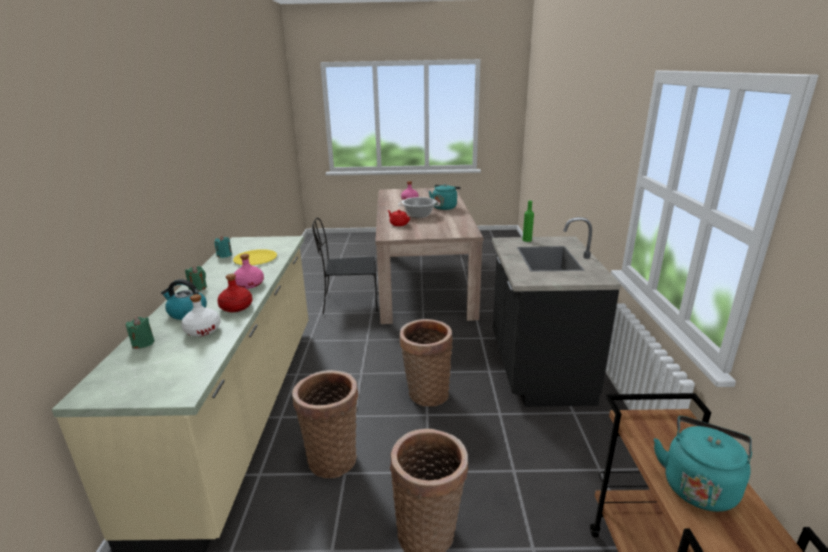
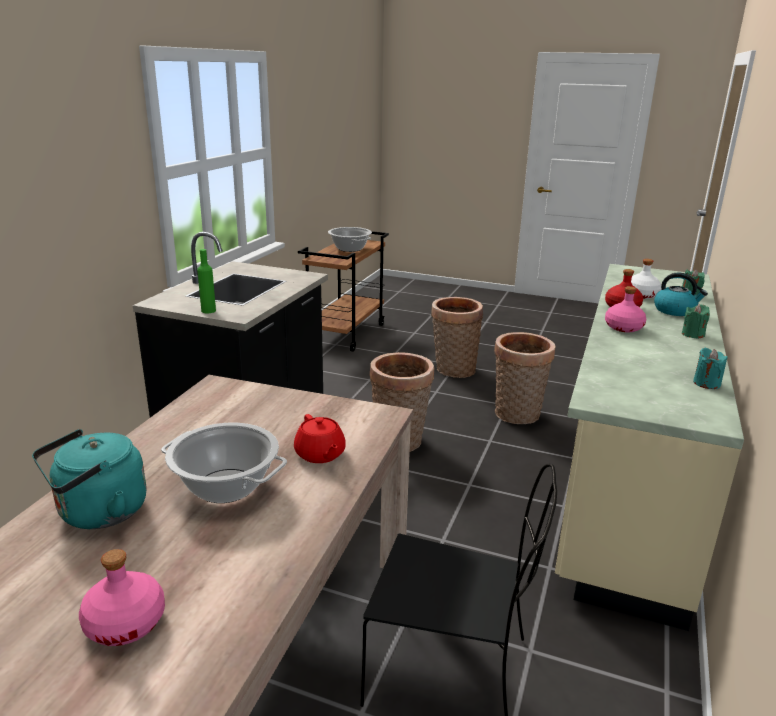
camera: 160 degrees left, 0 degrees up
(255, 259) = (641, 365): yellow plate -> none
(698, 485) = (349, 249): turquoise kettle -> cooking pot

